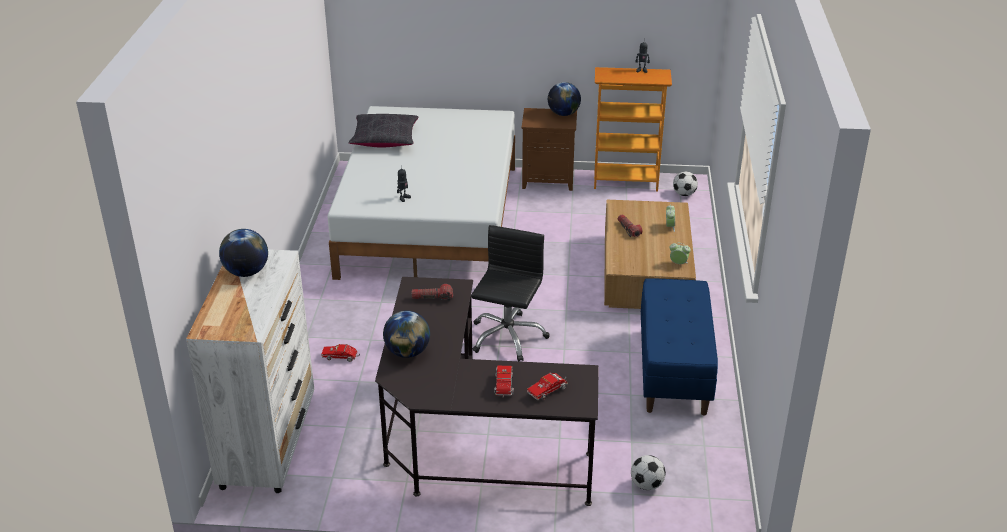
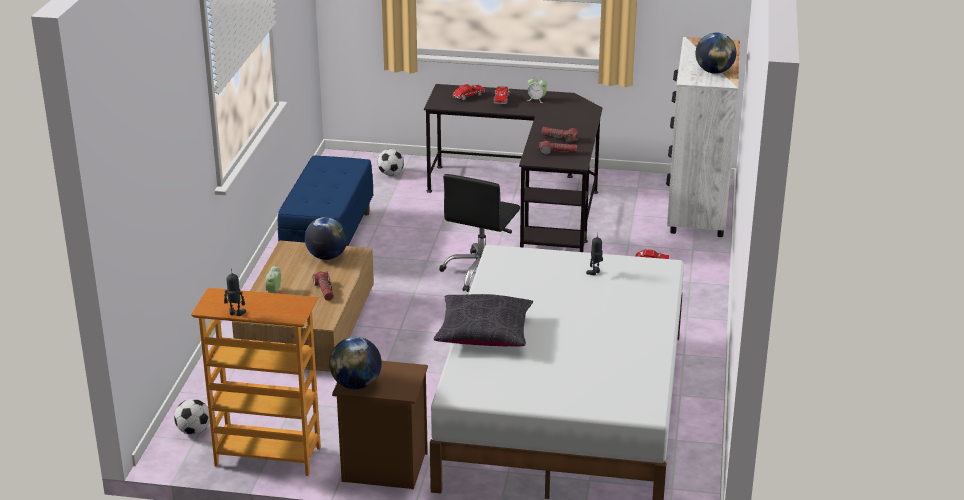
camera: 175 degrees left, 5 degrees down
(384, 139) = (630, 357): black pillow -> black pillow (484, 333)
(407, 352) = (577, 120): globe -> globe (327, 257)
(430, 320) = (559, 138): none -> flashlight
(678, 263) = (289, 253): alarm clock -> alarm clock (536, 100)

